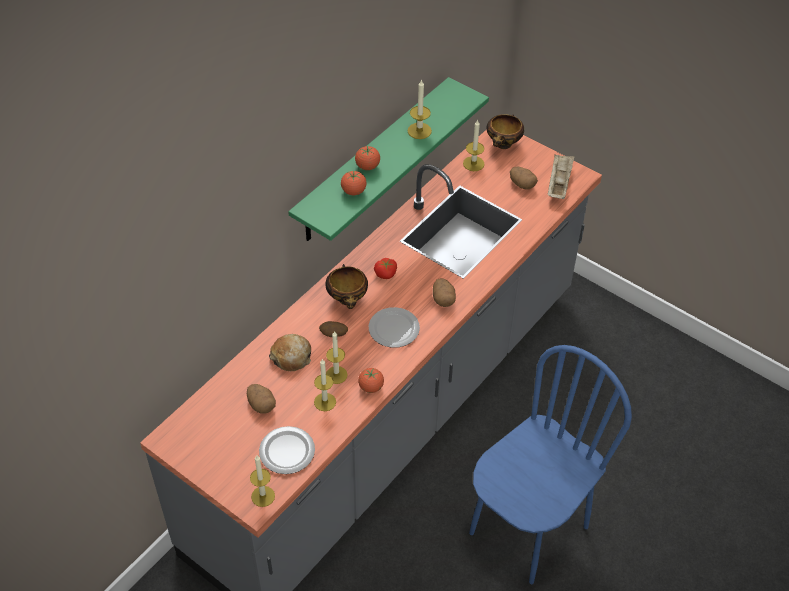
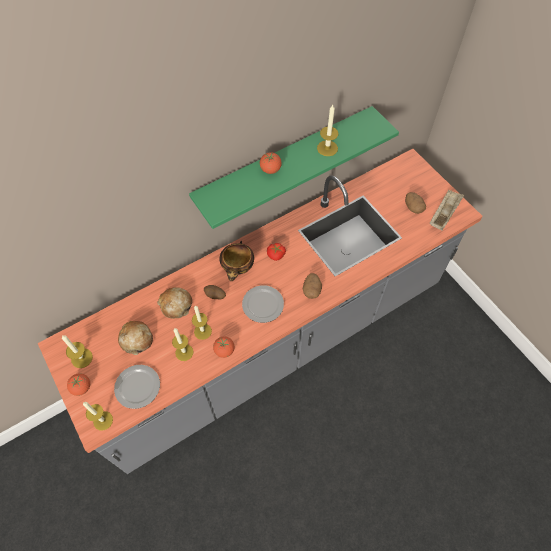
camera: 20 degrees right, 10 degrees up
(261, 405) = (136, 339): potato -> bread
(353, 191) = (249, 189): tomato -> tomato (81, 387)
(473, 163) = (381, 180): candle -> candle (82, 358)
(503, 145) = (411, 170): bowl -> none
(528, 529) = (339, 463): blue chair -> none

